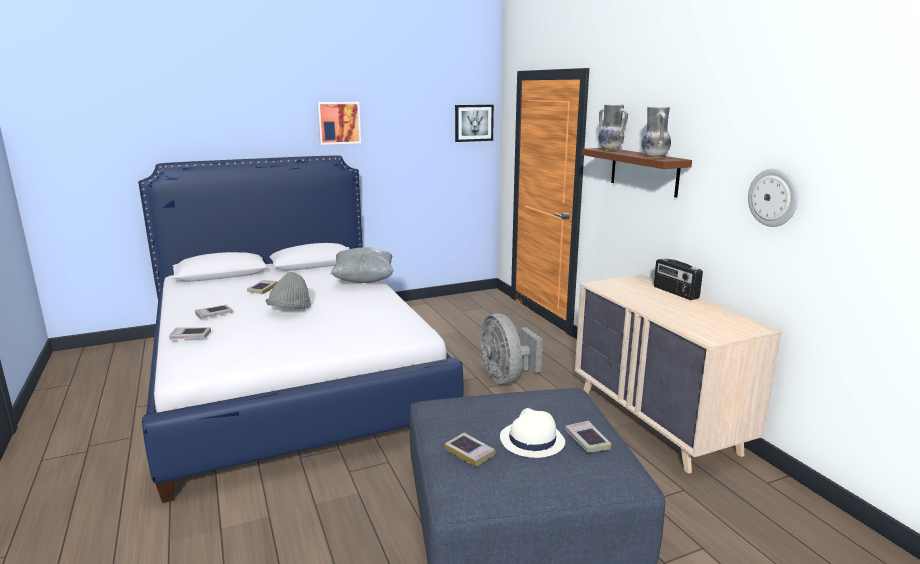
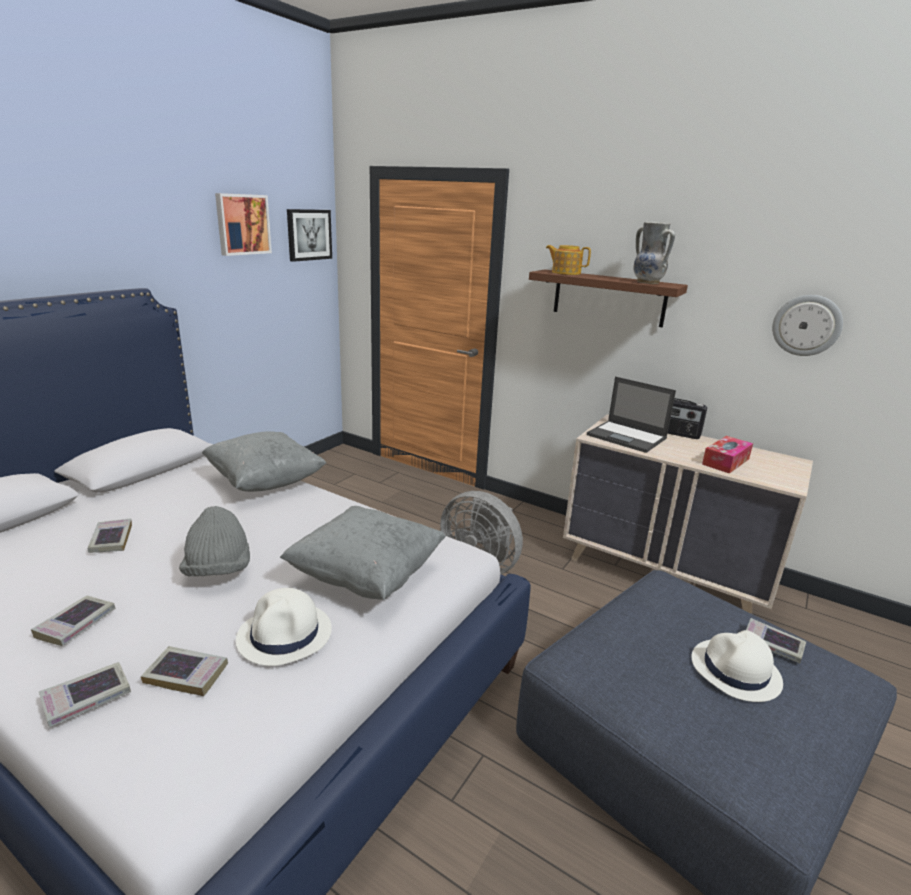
camera: 35 degrees left, 5 degrees up
(284, 338) = (285, 635): none -> white hat
(338, 122) = (131, 233): picture -> picture (242, 224)
(354, 329) = (366, 576): none -> grey pillow
(469, 452) = (709, 724): book -> book (186, 674)
(610, 150) = (565, 273): vase -> teapot
(626, 289) = (627, 437): none -> laptop
(682, 316) = (725, 461): none -> tissue box

